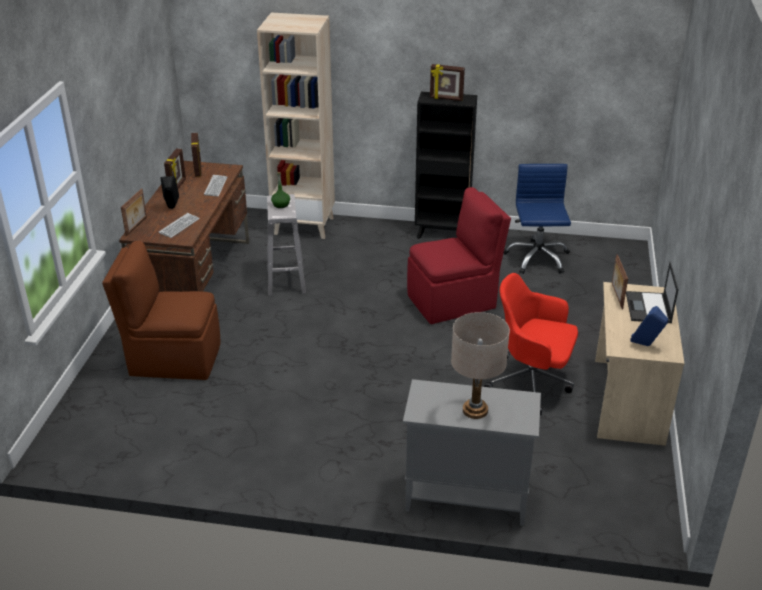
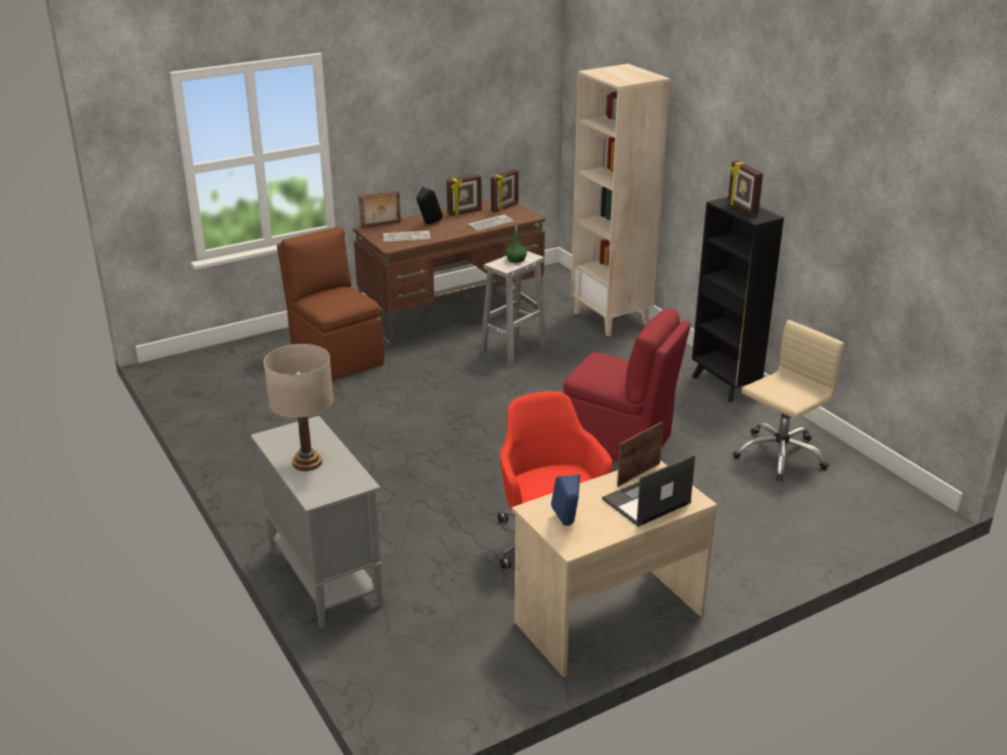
camera: 50 degrees right, 5 degrees down
(537, 258) = (779, 455): blue office chair -> beige office chair

